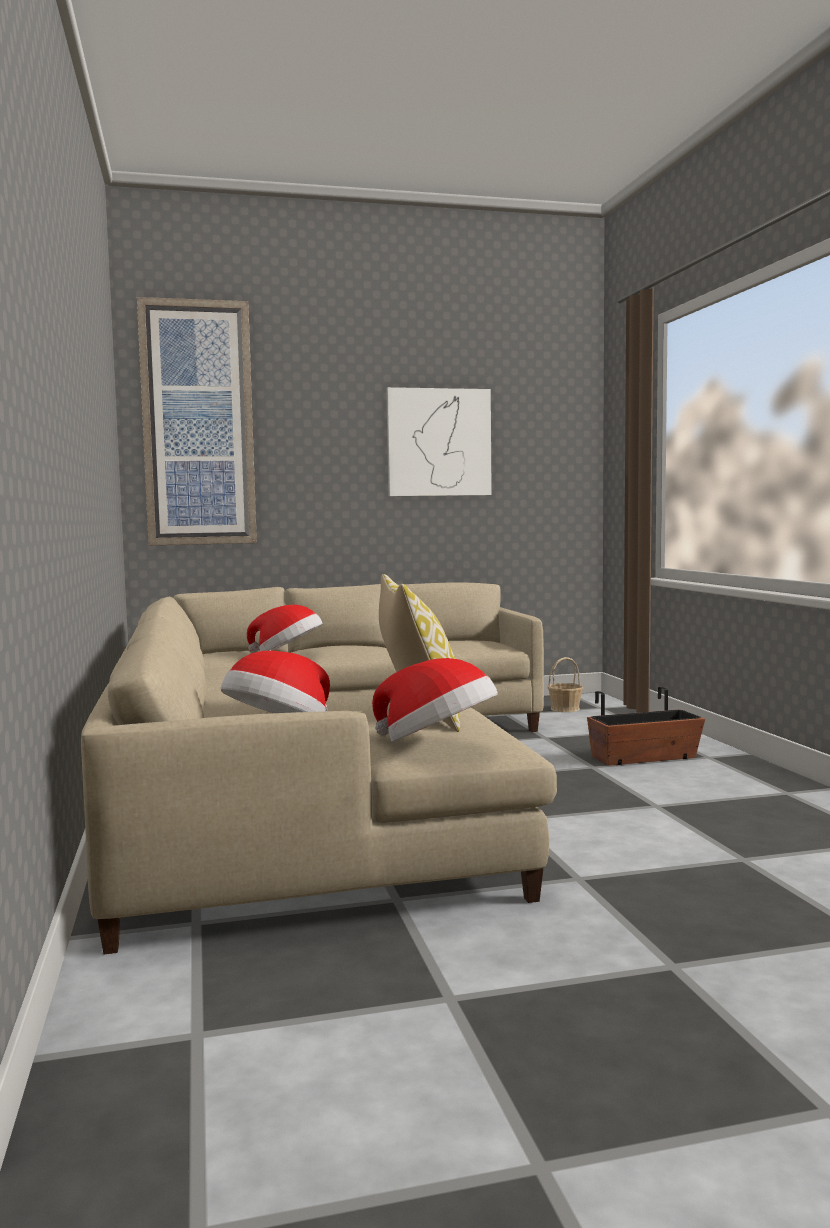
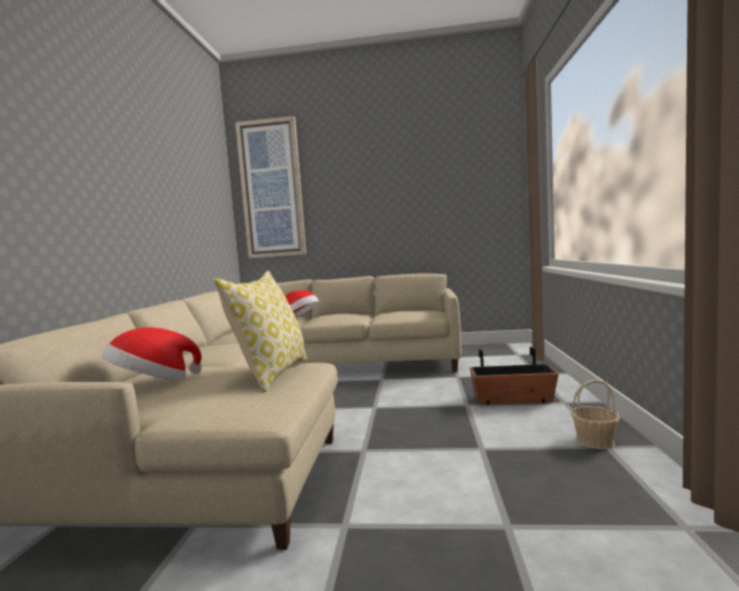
camera: 20 degrees right, 0 degrees up
(437, 743) = (214, 406): hat -> none
(438, 442) = (412, 187): picture -> none
(565, 709) = (493, 354): basket -> basket (595, 441)

